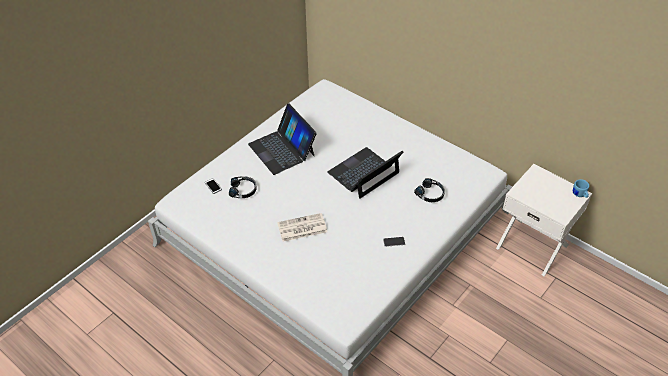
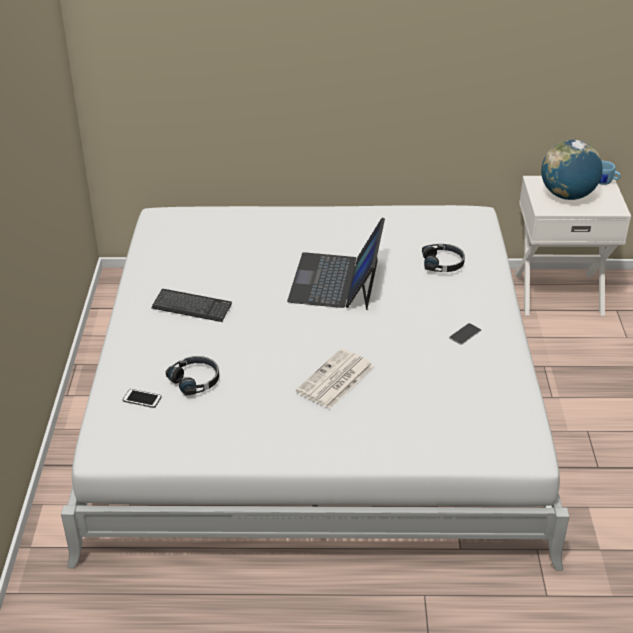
camera: 40 degrees left, 10 degrees down
(282, 149) = (192, 307): laptop -> keyboard
(543, 191) = (567, 195): none -> globe

